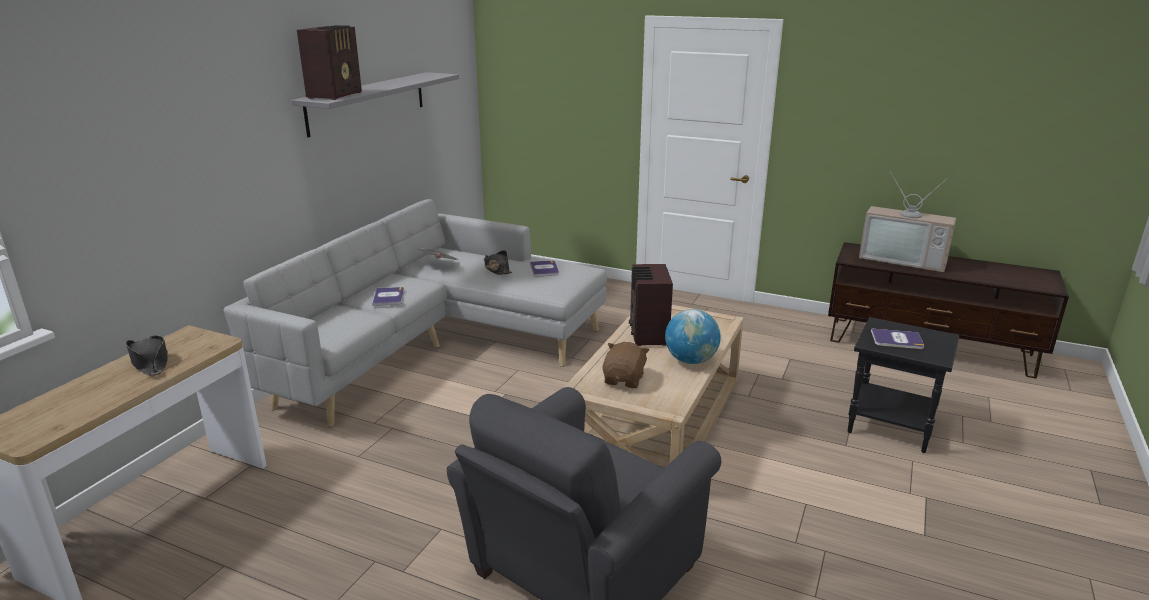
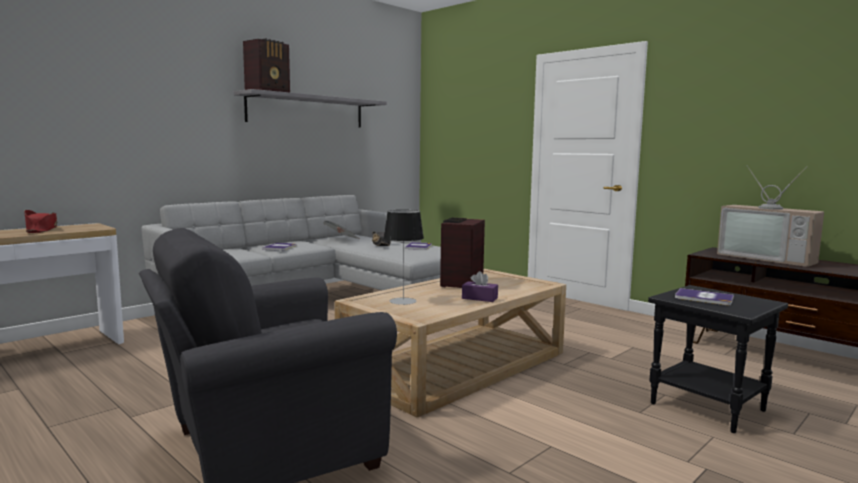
camera: 20 degrees right, 15 degrees down
(150, 362) = (41, 230): black hat -> red hat
(624, 380) = (403, 301): brown plush toy -> table lamp
(691, 360) = (479, 298): globe -> purple tissue box

